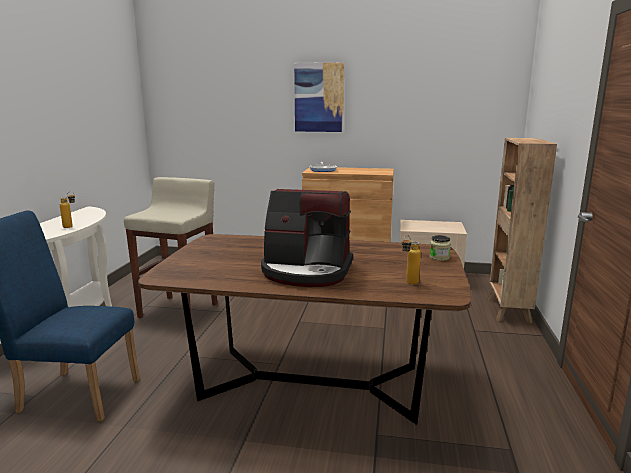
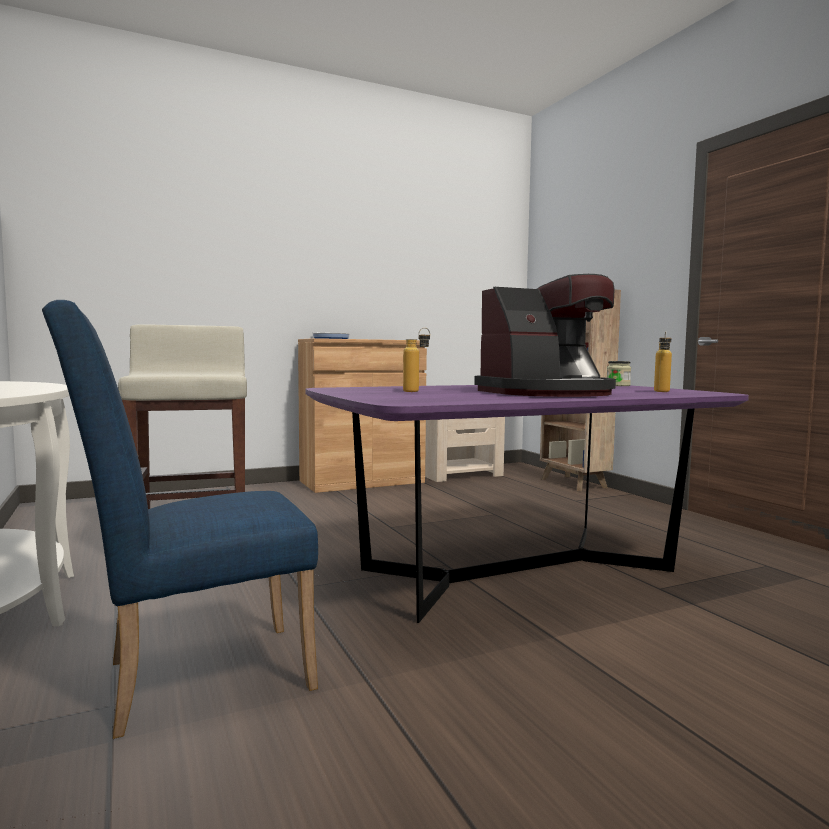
camera: 35 degrees left, 10 degrees down
(71, 227) = (39, 388): bottle -> bottle (416, 391)
(311, 383) = (517, 570): brown dining table -> purple dining table
(319, 97) = (308, 246): picture -> none

